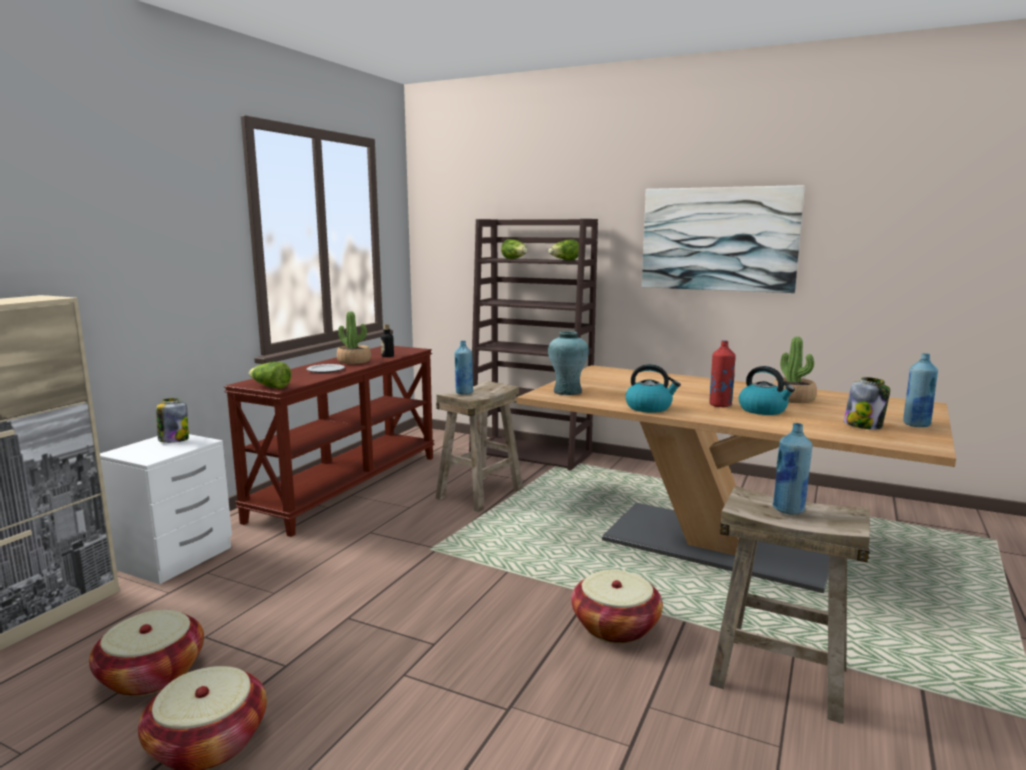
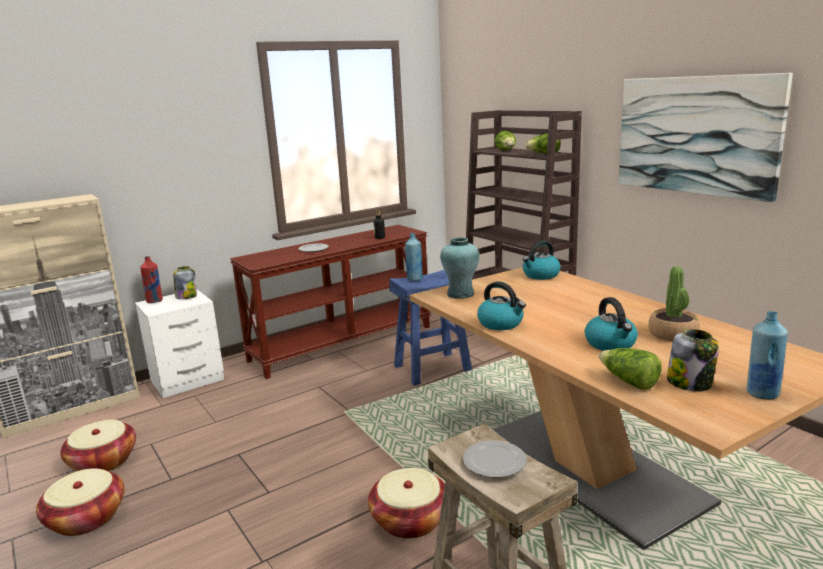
camera: 30 degrees right, 5 degrees up
(270, 387) = (253, 263): lettuce -> lettuce (628, 382)
(354, 361) = (347, 241): potted plant -> none
(479, 493) = (432, 368): beige stool -> blue stool
(612, 372) = (540, 275): none -> kettle
(720, 405) = (577, 330): red bottle -> red bottle (155, 301)
(788, 509) = (493, 462): blue bottle -> plate

